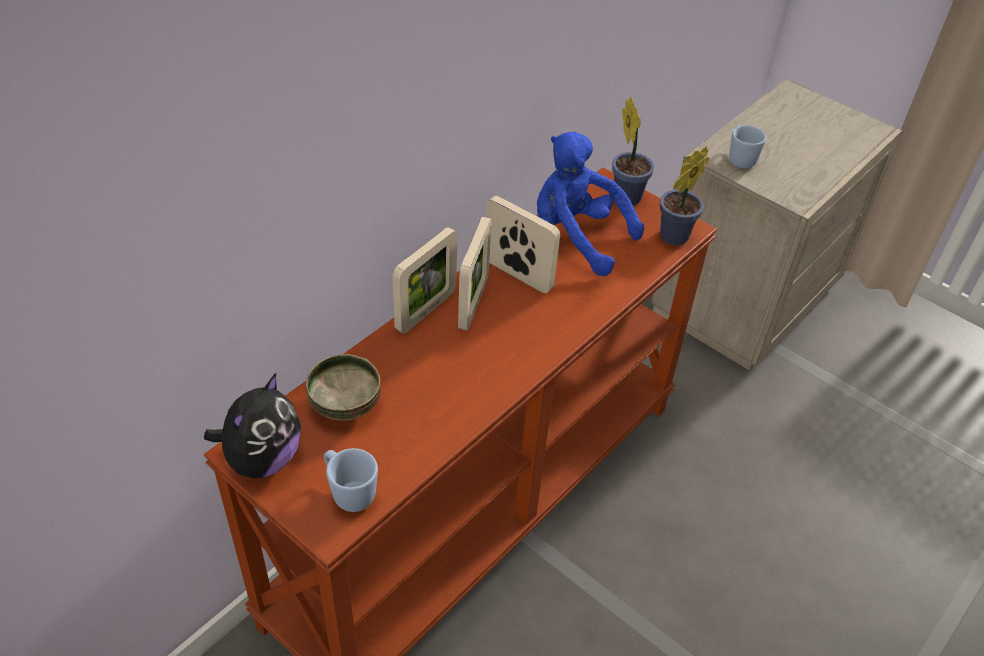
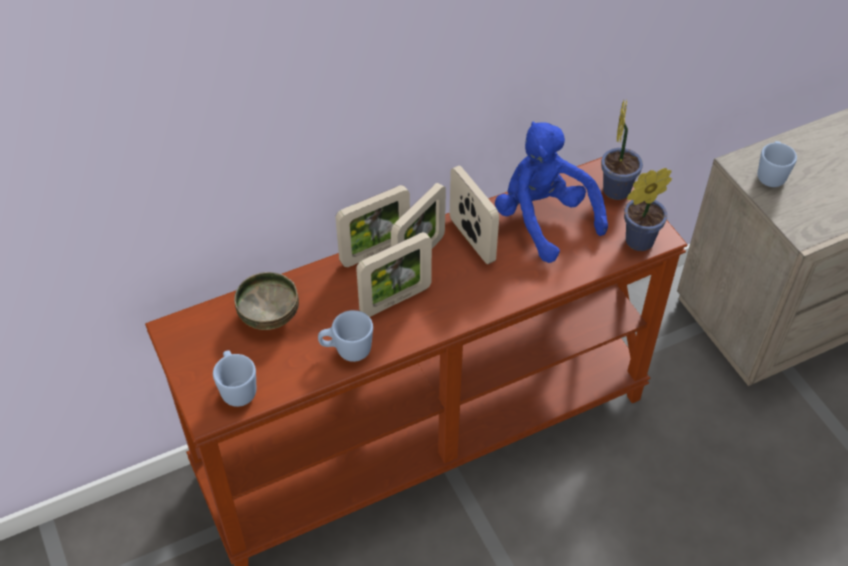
camera: 25 degrees right, 5 degrees up
(262, 459) = (185, 341): plush toy -> none
(449, 416) = (347, 350): none -> blue mug
(473, 352) = (395, 300): none -> picture frame

